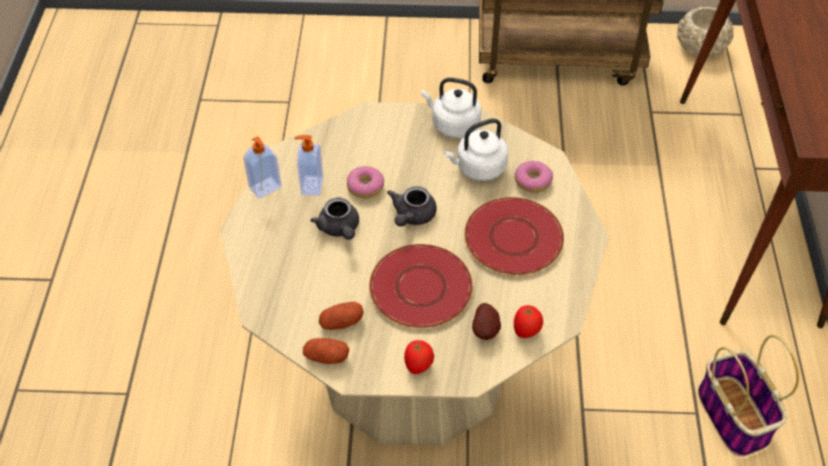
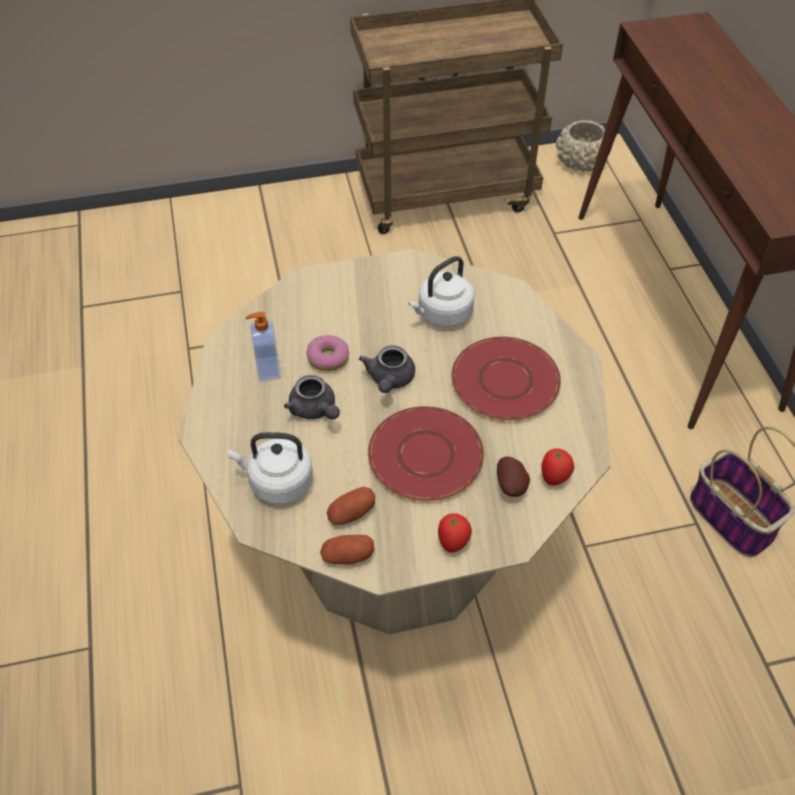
camera: 15 degrees left, 0 degrees up
(266, 188) = (217, 382): soap dispenser -> none
(453, 124) = (400, 274): white kettle -> white kettle (277, 482)
(532, 181) = (504, 317): donut -> none

